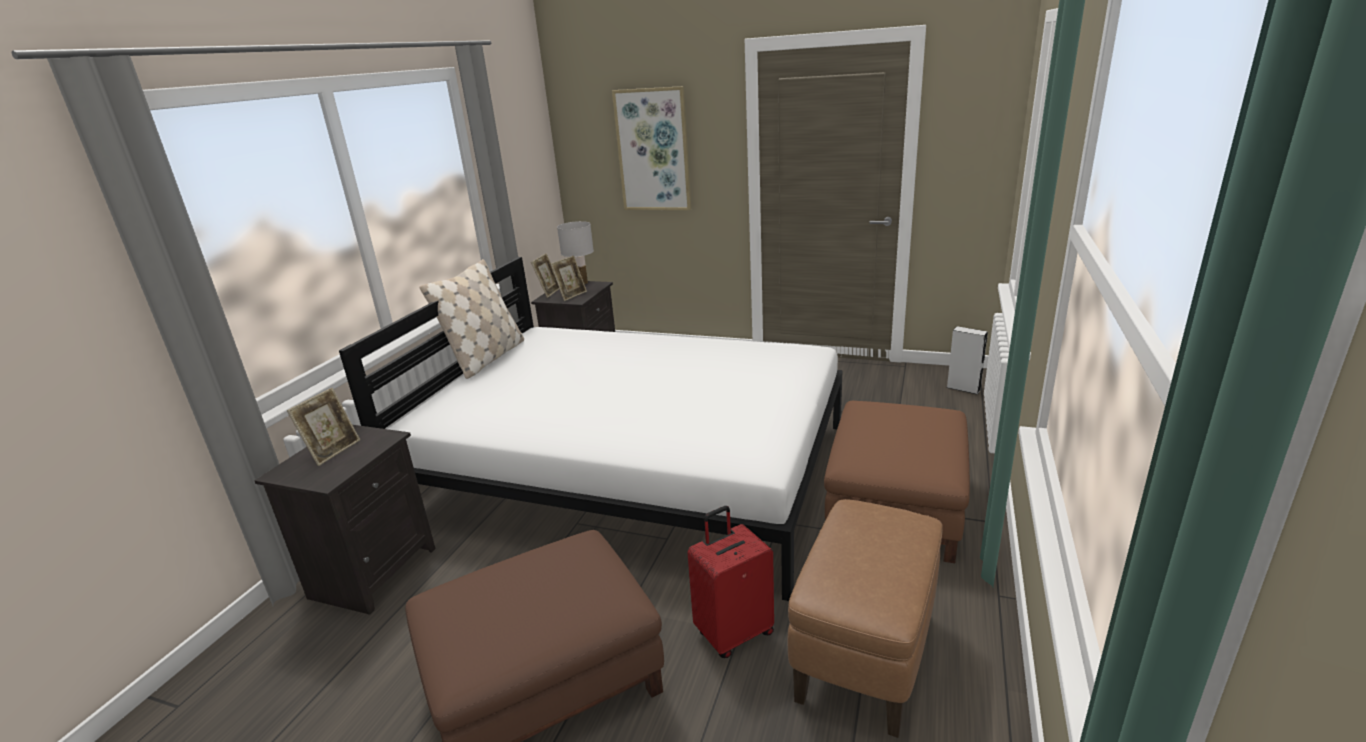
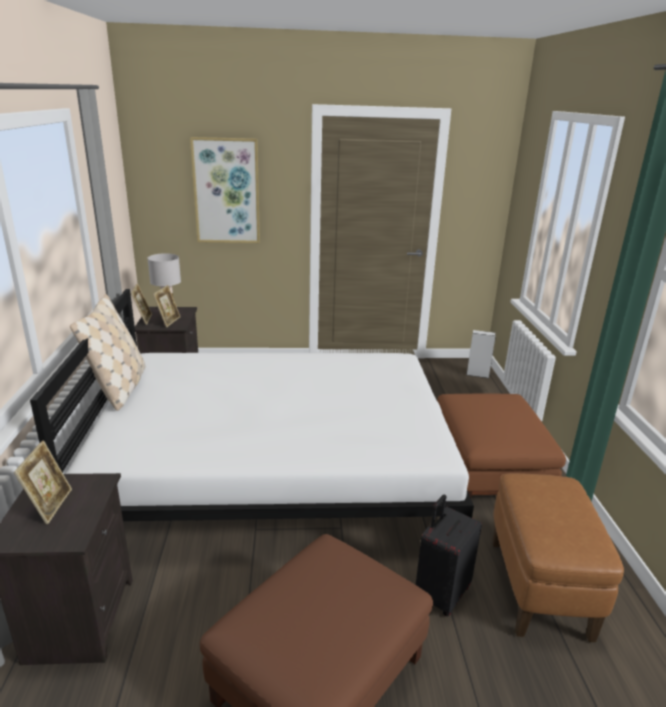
camera: 25 degrees left, 0 degrees up
(733, 632) = (441, 594): red suitcase -> black suitcase

